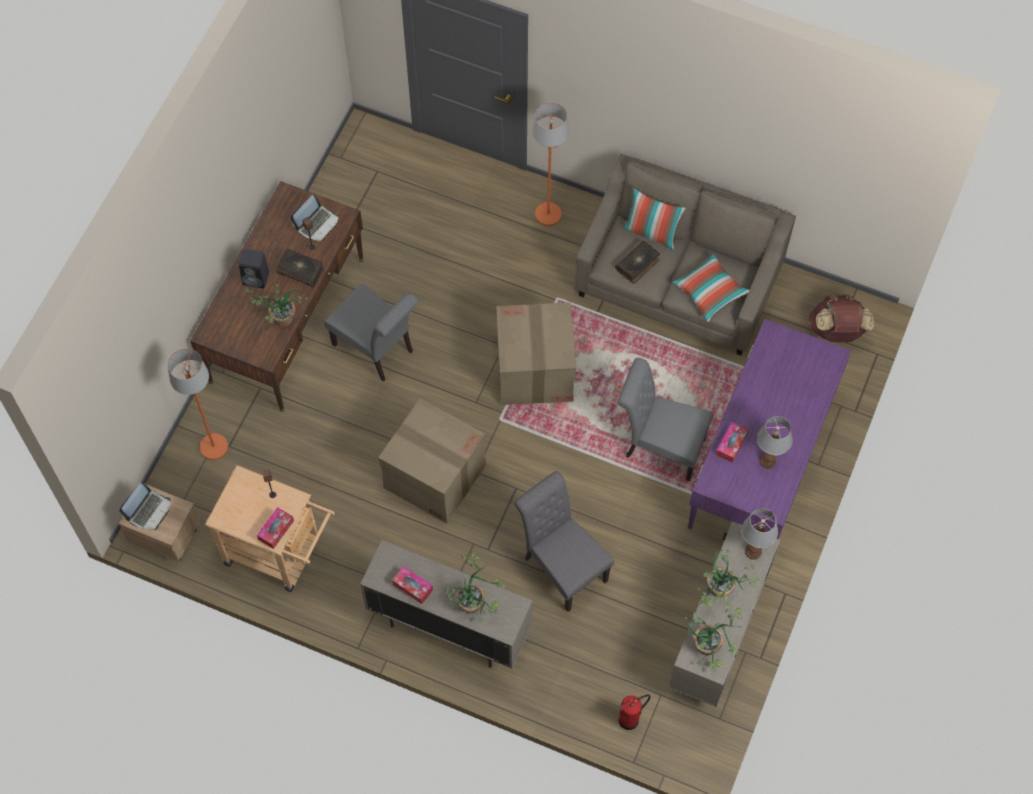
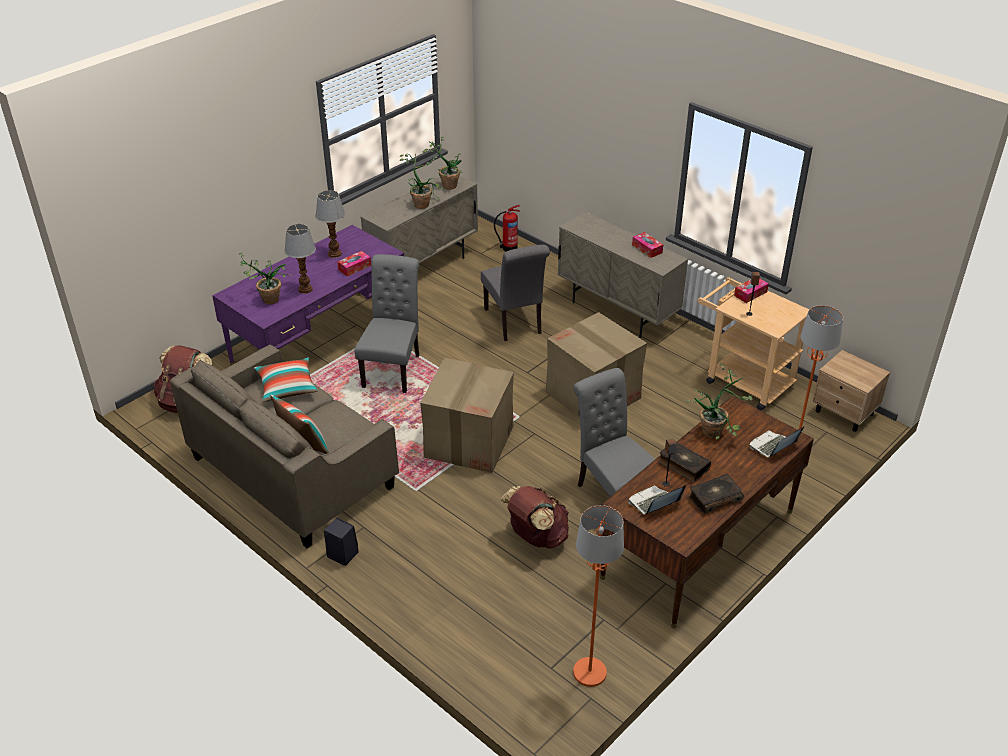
camera: 160 degrees left, 25 degrees down
(149, 510) = (861, 373): laptop -> laptop (772, 446)
(257, 278) = (733, 471): black speaker -> black speaker (341, 554)
(430, 283) = (536, 536): none -> brown backpack
(476, 602) = (602, 233): potted plant -> potted plant (266, 300)
(547, 214) = (381, 566): orange floor lamp -> orange floor lamp (590, 673)
(637, 265) = (336, 422): book -> book (714, 498)
(660, 446) = (393, 368): grey chair -> grey chair turned 120 degrees counterclockwise
(752, 551) = (384, 215): table lamp -> table lamp (305, 289)

